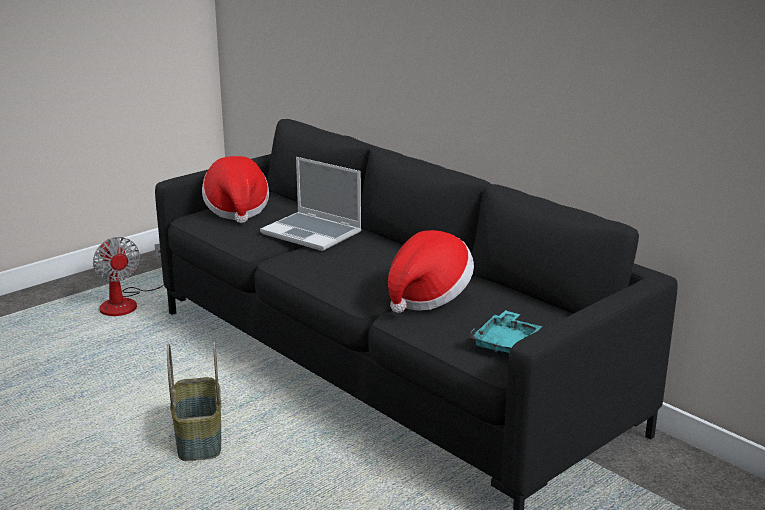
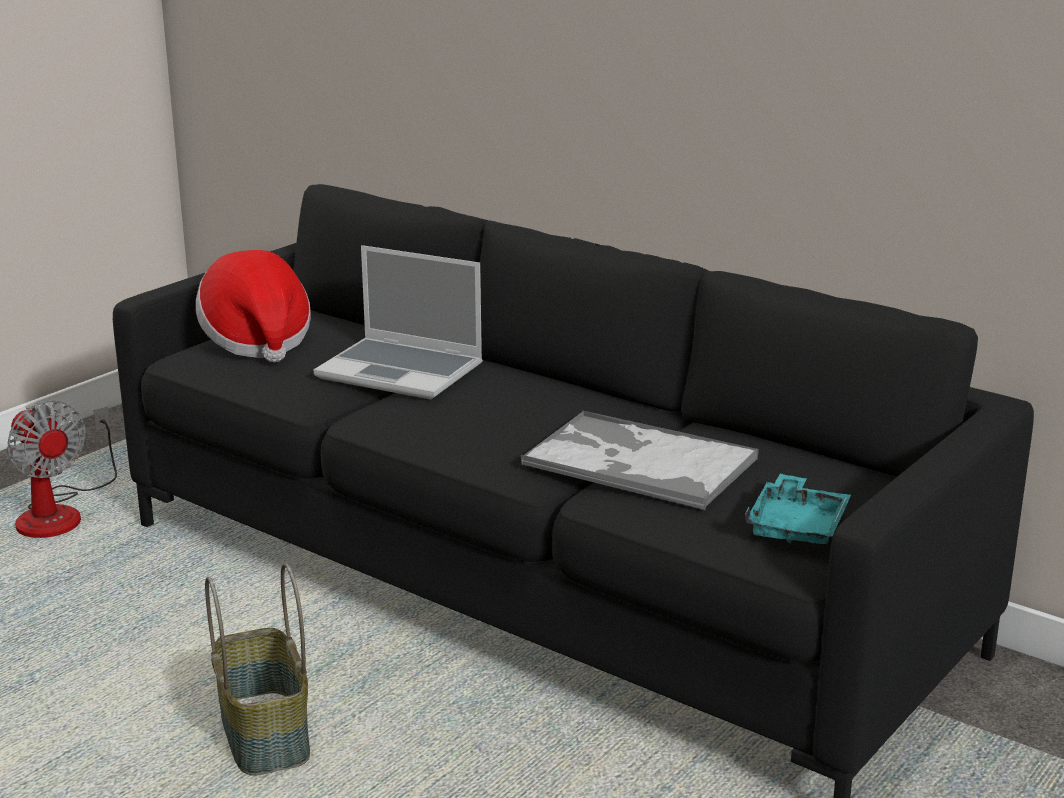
camera: 10 degrees left, 0 degrees up
(427, 297) = (637, 462): hat -> tray

